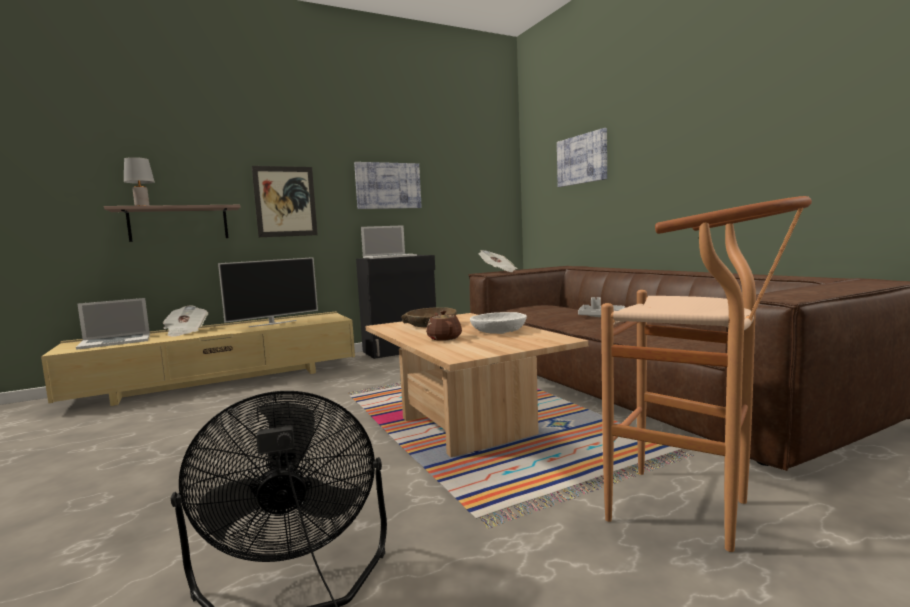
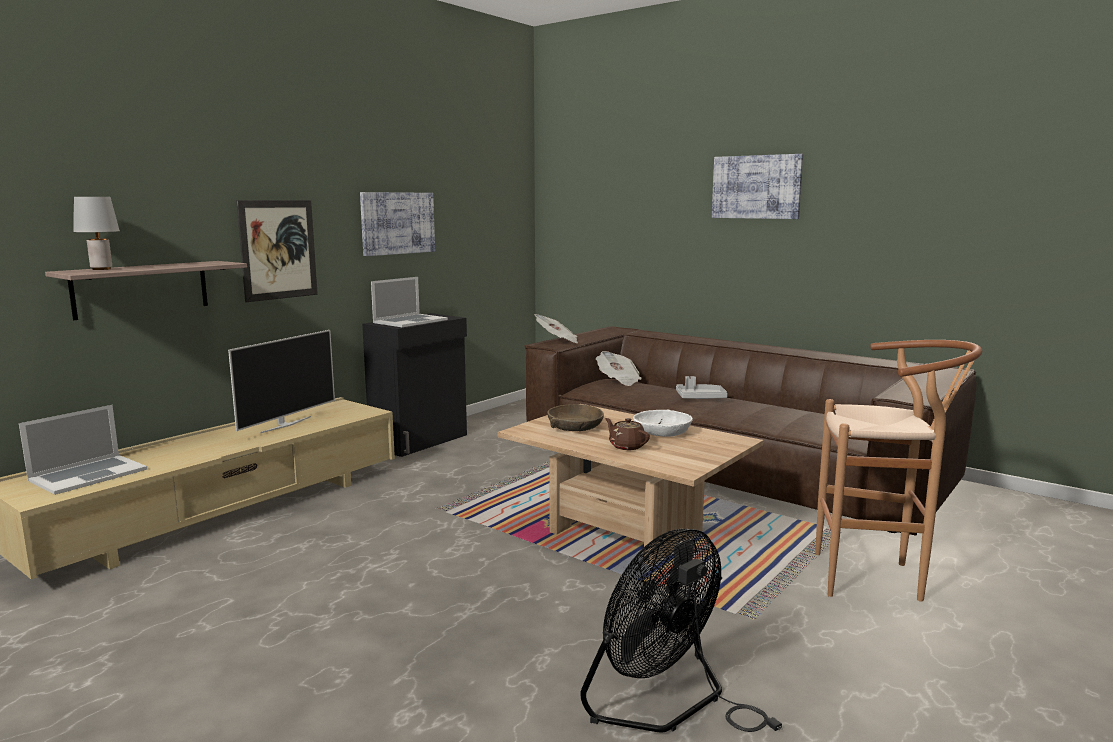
camera: 25 degrees left, 5 degrees up
(185, 332) = (173, 449): newspaper -> newspaper (618, 380)
(582, 159) = (632, 203): picture -> picture (756, 187)

